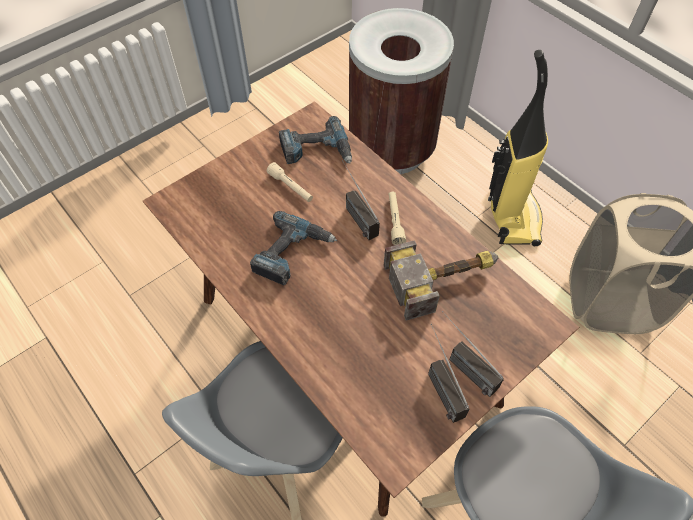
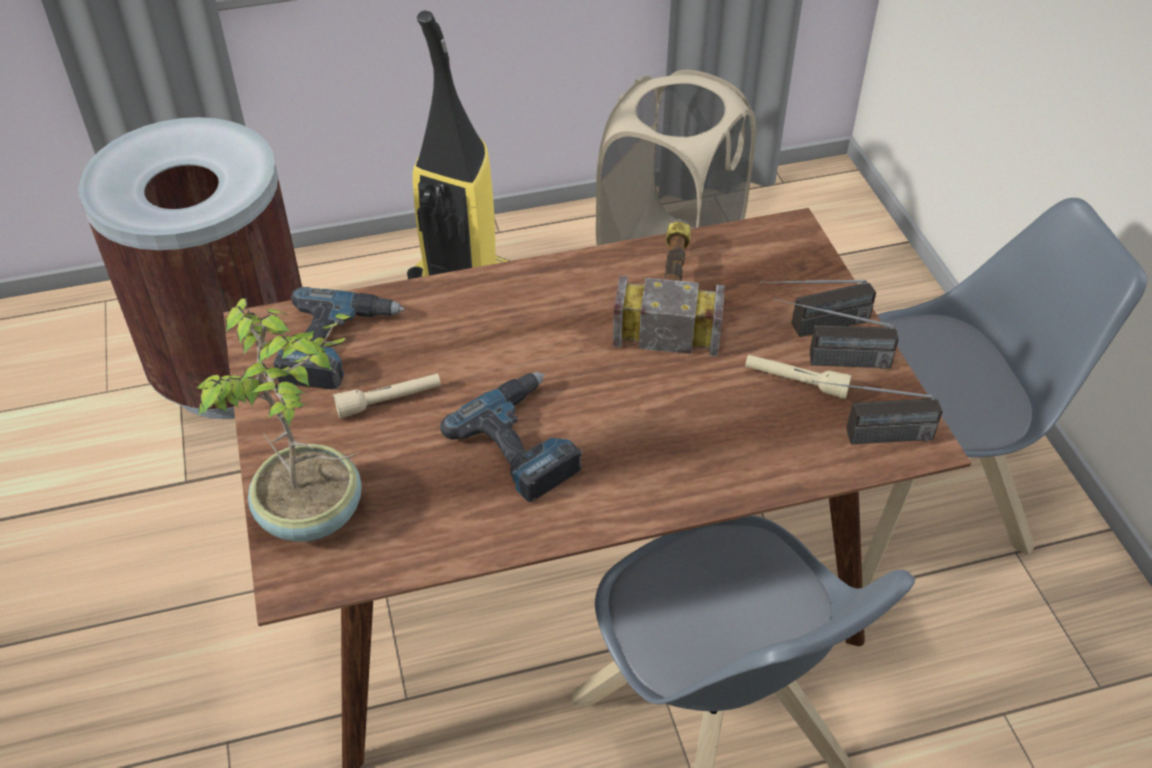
camera: 65 degrees left, 10 degrees down
(208, 191) = (313, 514): none -> potted plant
(354, 213) = (497, 344): radio -> radio (867, 437)
(395, 221) = (541, 306): beige flashlight -> beige flashlight (795, 382)

